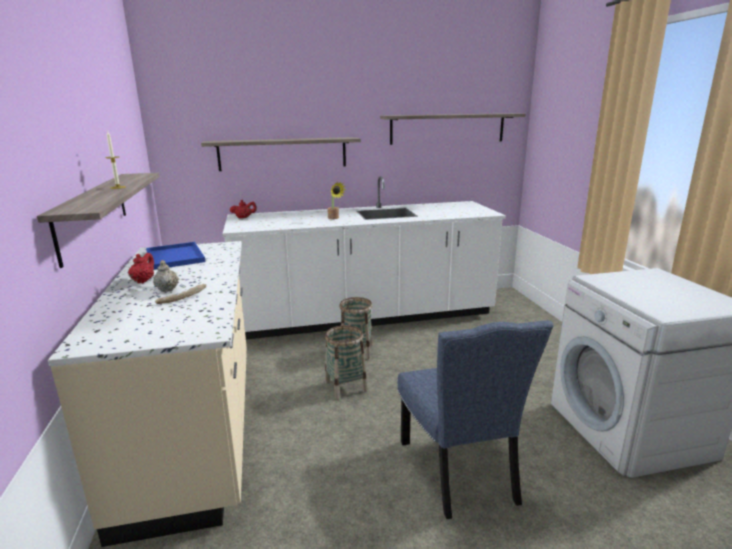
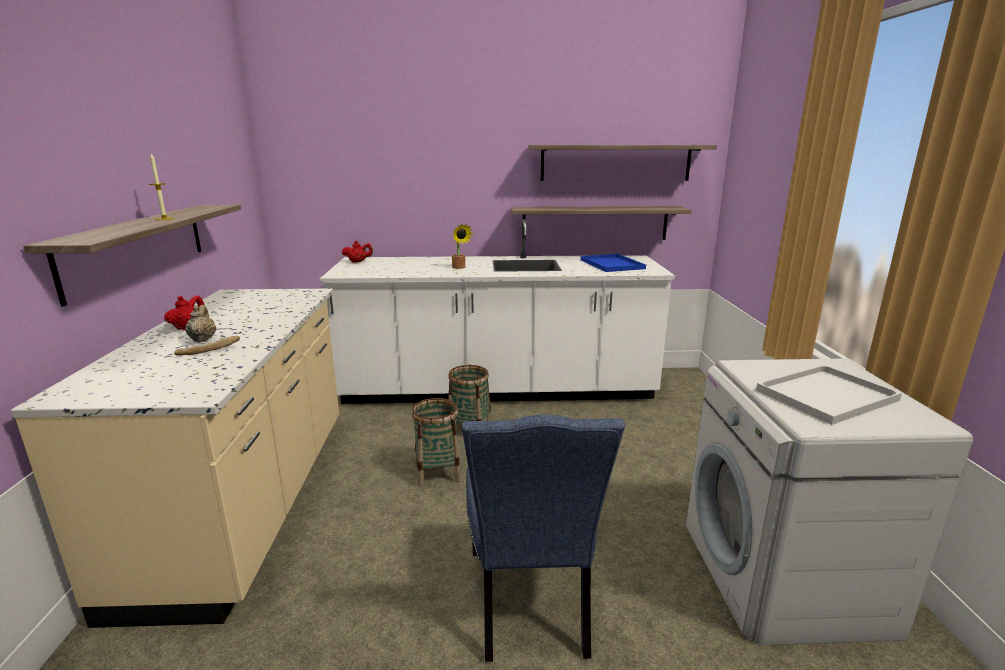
camera: 10 degrees right, 0 degrees up
(174, 256) = (244, 302): blue tray -> blue tray (610, 264)
(283, 153) = (409, 188): shelf -> shelf (594, 223)
(661, 293) = (826, 394): none -> white tray

